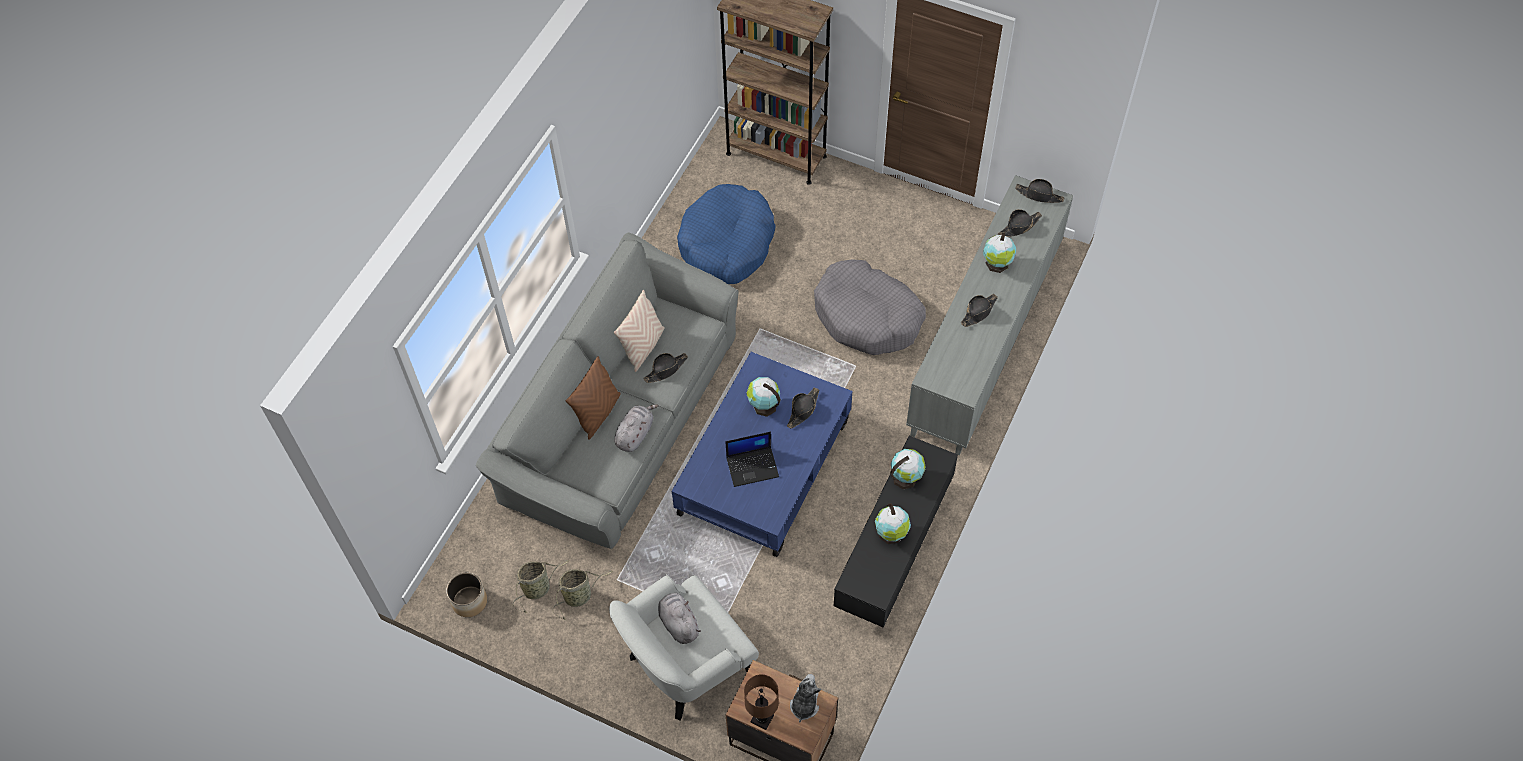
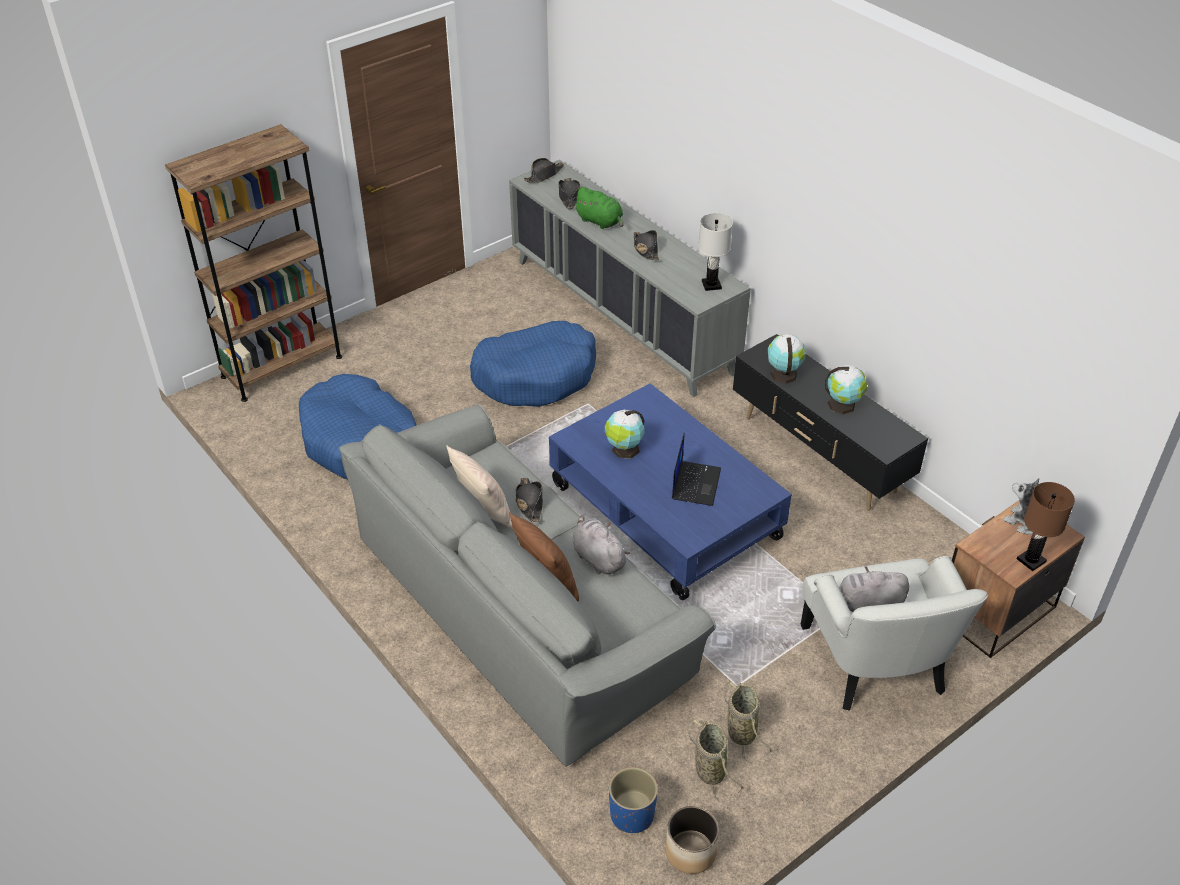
camera: 65 degrees left, 15 degrees down
(482, 557) = (632, 814): none -> blue planter
(803, 410) = (649, 423): black hat -> none
(867, 316) = (536, 375): grey dog bed -> blue dog bed
(958, 377) = (711, 285): none -> white table lamp
(997, 264) = (600, 222): globe -> green plush toy

